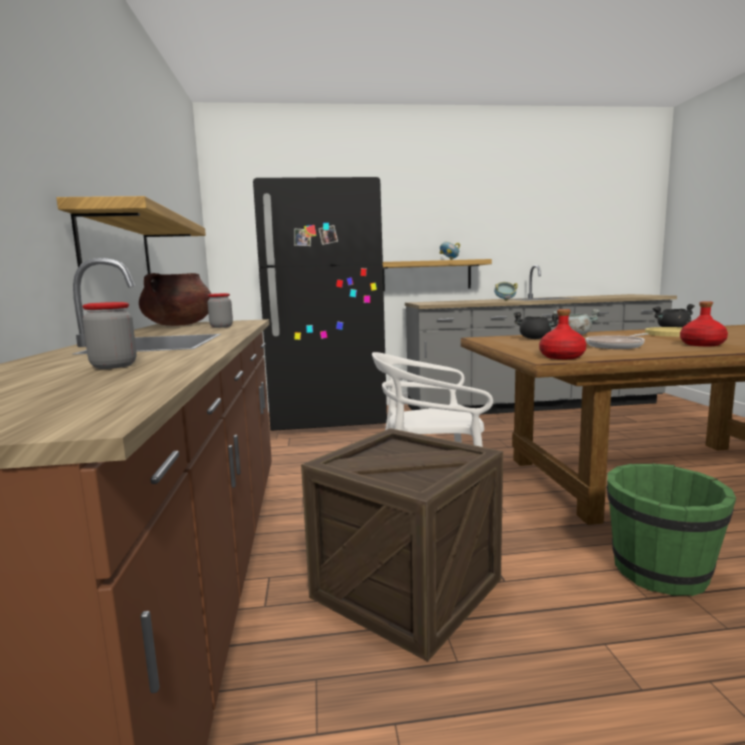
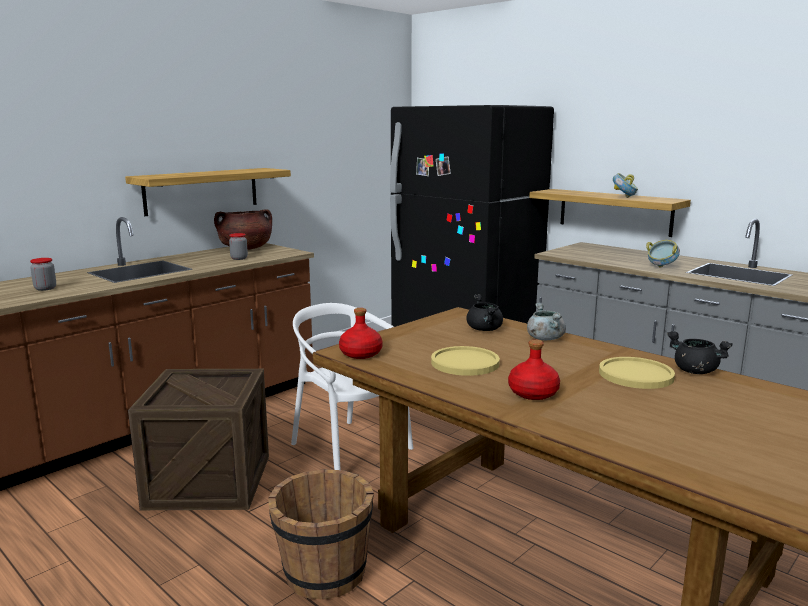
camera: 50 degrees right, 5 degrees up
(617, 346) = (465, 363): frying pan -> yellow plate
(660, 572) = (324, 574): green bucket -> brown bucket

